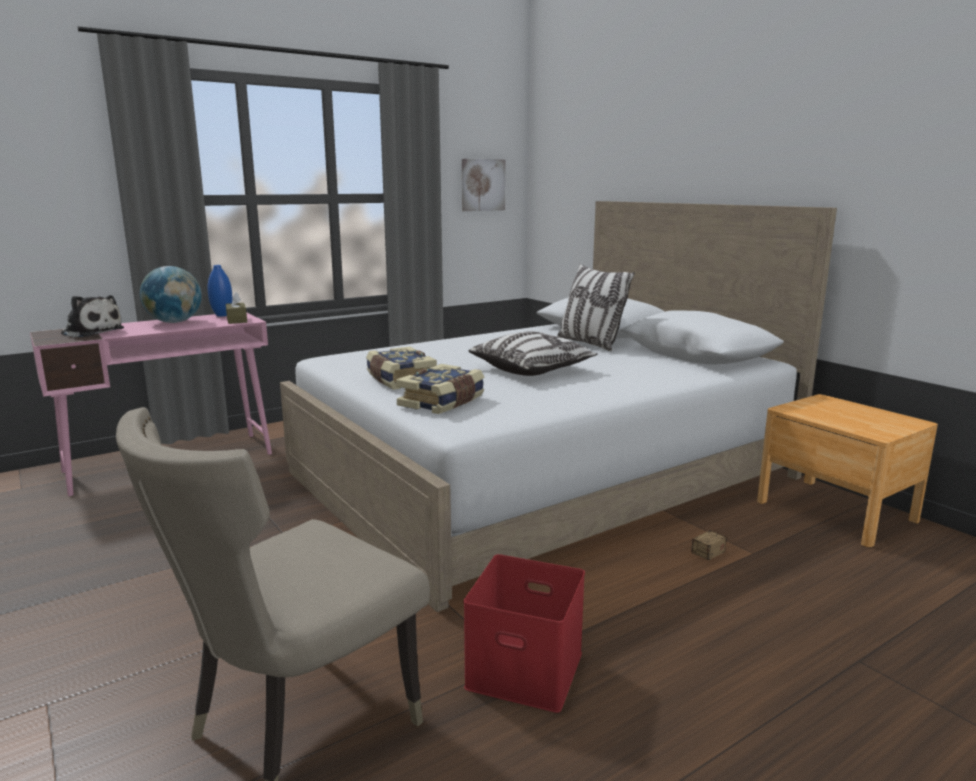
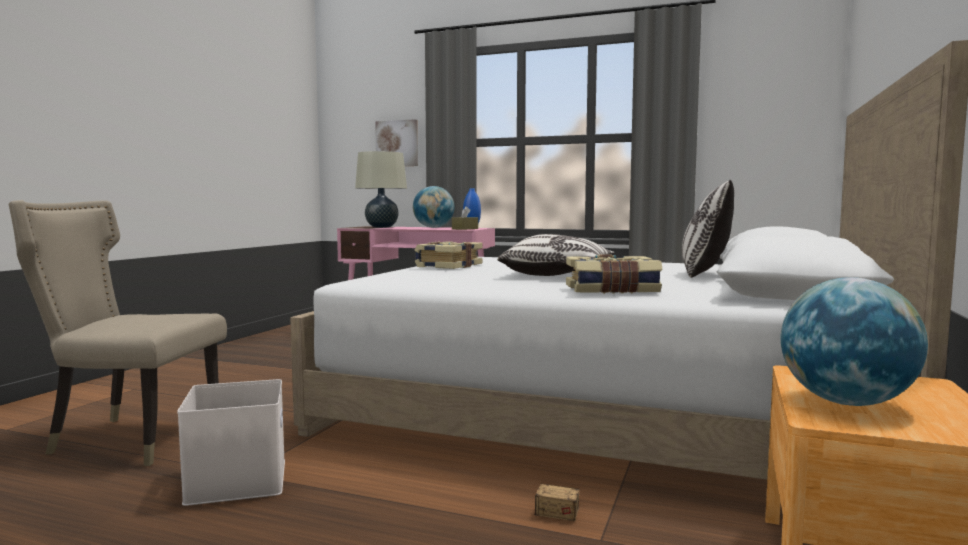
camera: 55 degrees right, 10 degrees down
(91, 332) = (381, 227): plush toy -> beige table lamp
(443, 402) = (409, 274): book -> book (612, 290)
(482, 185) = (768, 119): picture -> picture (397, 143)
(522, 671) = (235, 480): red storage box -> white storage box
(852, 422) = (846, 402): none -> globe

